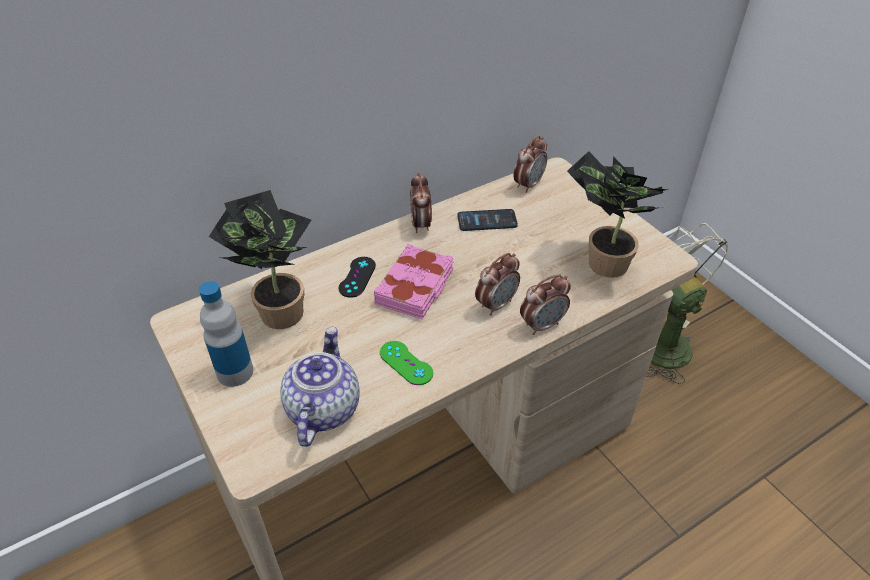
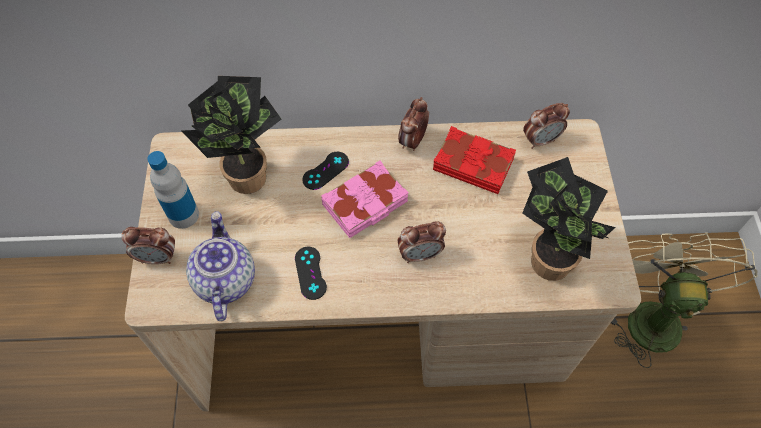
camera: 30 degrees right, 15 degrees up
(322, 408) = (224, 280): teapot -> teapot turned 45 degrees counterclockwise
(406, 363) = (310, 273): green game controller -> black game controller
(487, 221) = (473, 164): phone -> red book
(542, 325) = (444, 294): alarm clock -> alarm clock (158, 257)

